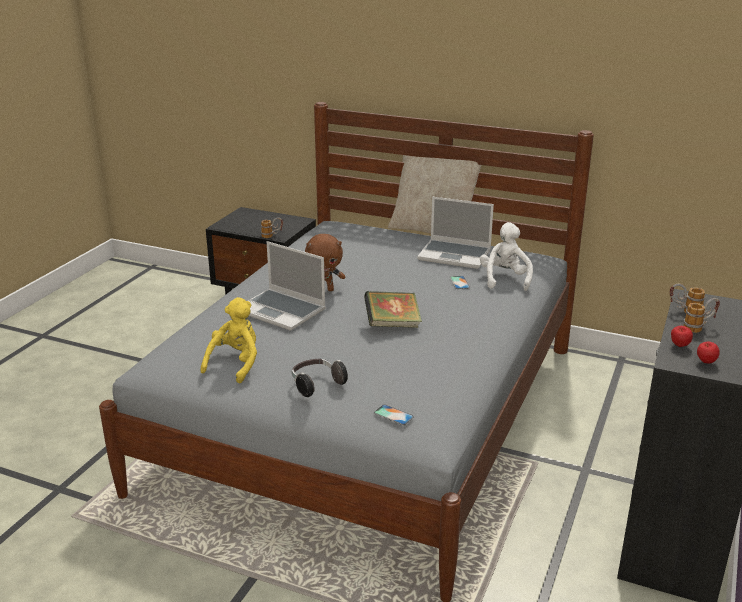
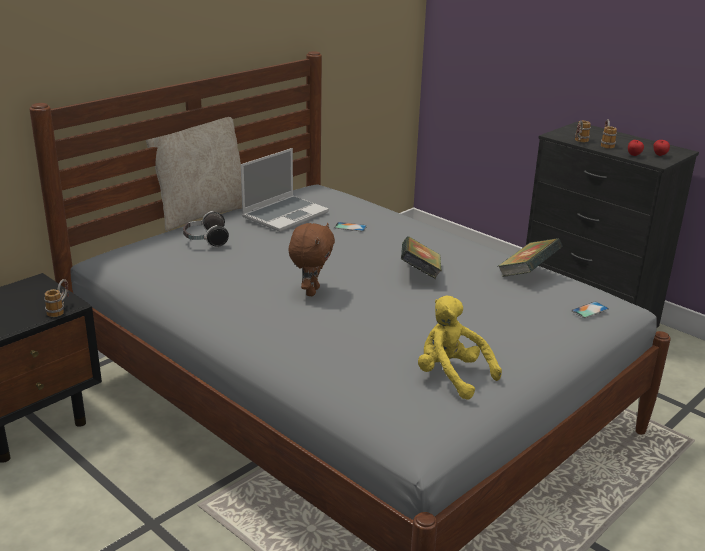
camera: 70 degrees left, 0 degrees up
(282, 311) = (347, 324): laptop -> none
(316, 384) = (523, 335): headphones -> headphones (205, 240)
(442, 374) = (527, 274): none -> book
(504, 279) = (356, 209): white plush toy -> none

